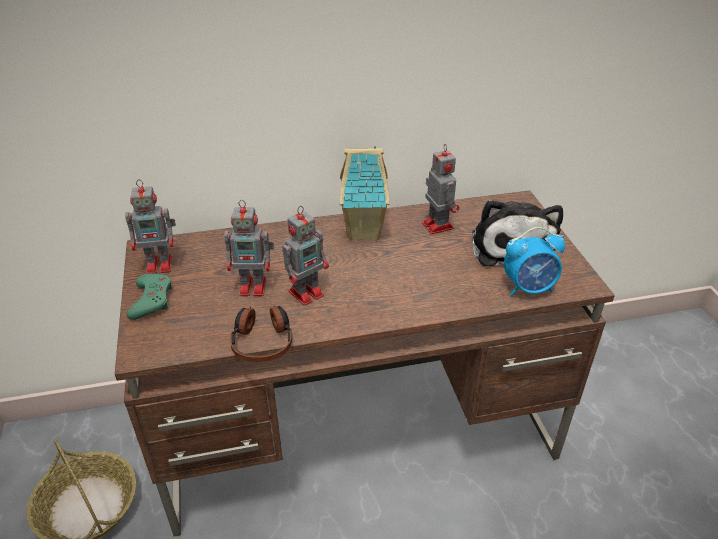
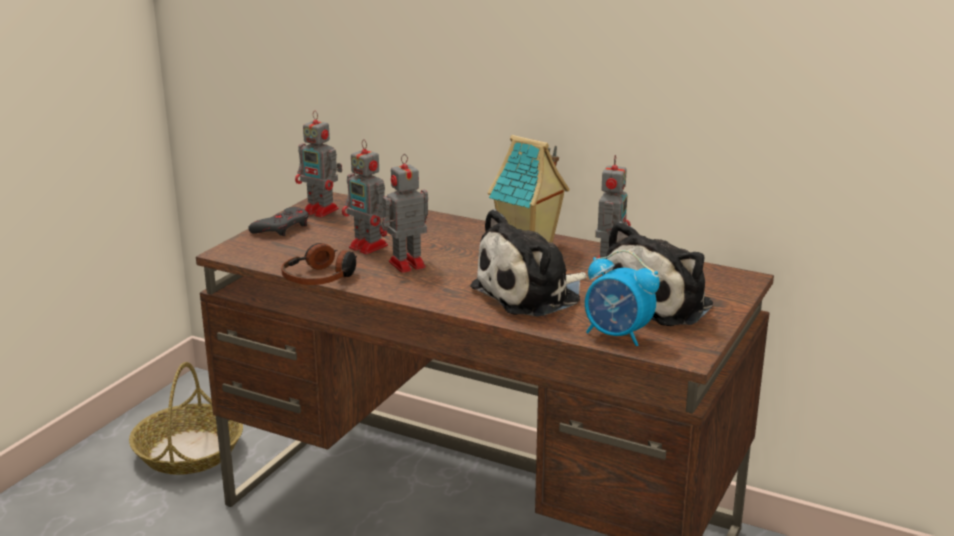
camera: 40 degrees right, 15 degrees down
(151, 300) = (282, 228): green game controller -> grey game controller
(307, 292) = (405, 265): toy robot -> toy robot turned 150 degrees clockwise
(430, 277) = (532, 294): none -> plush toy

